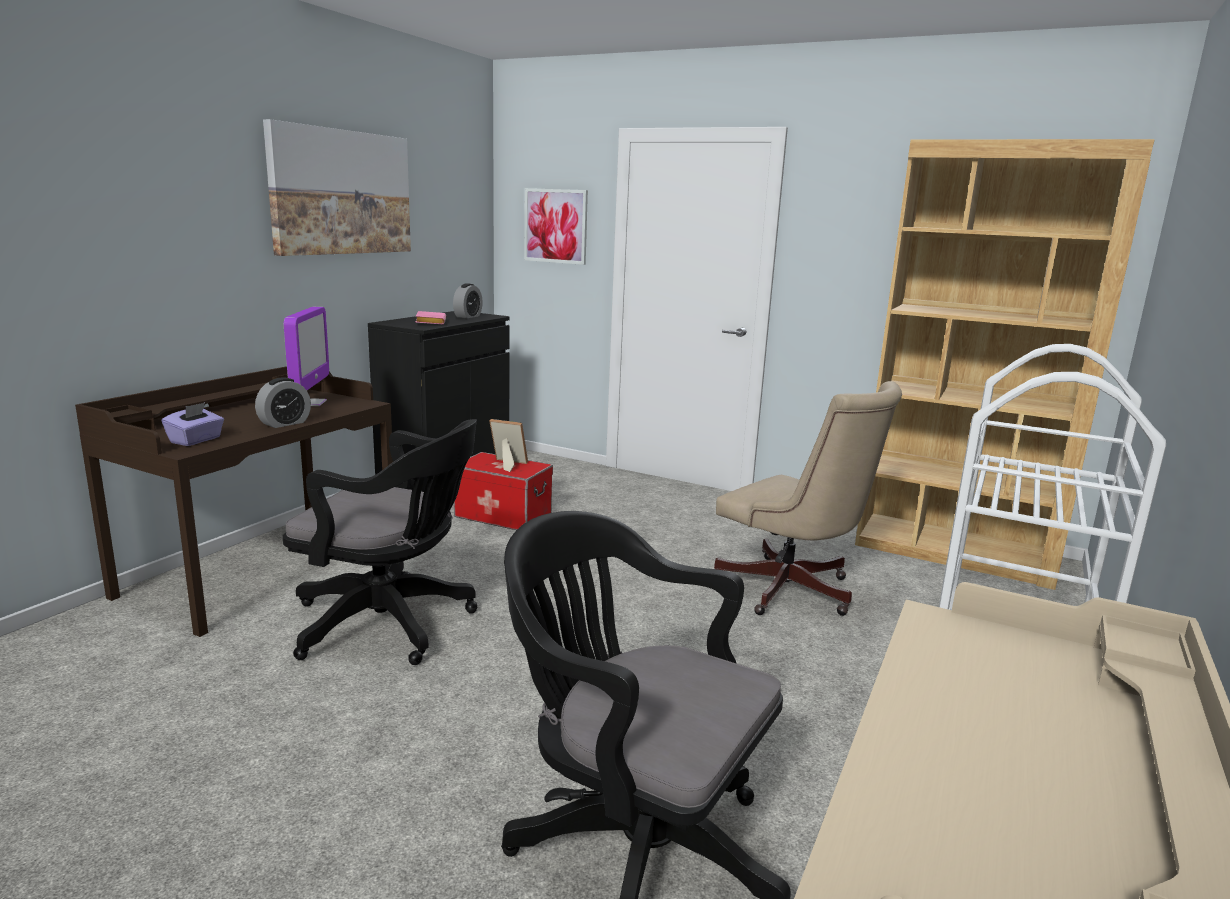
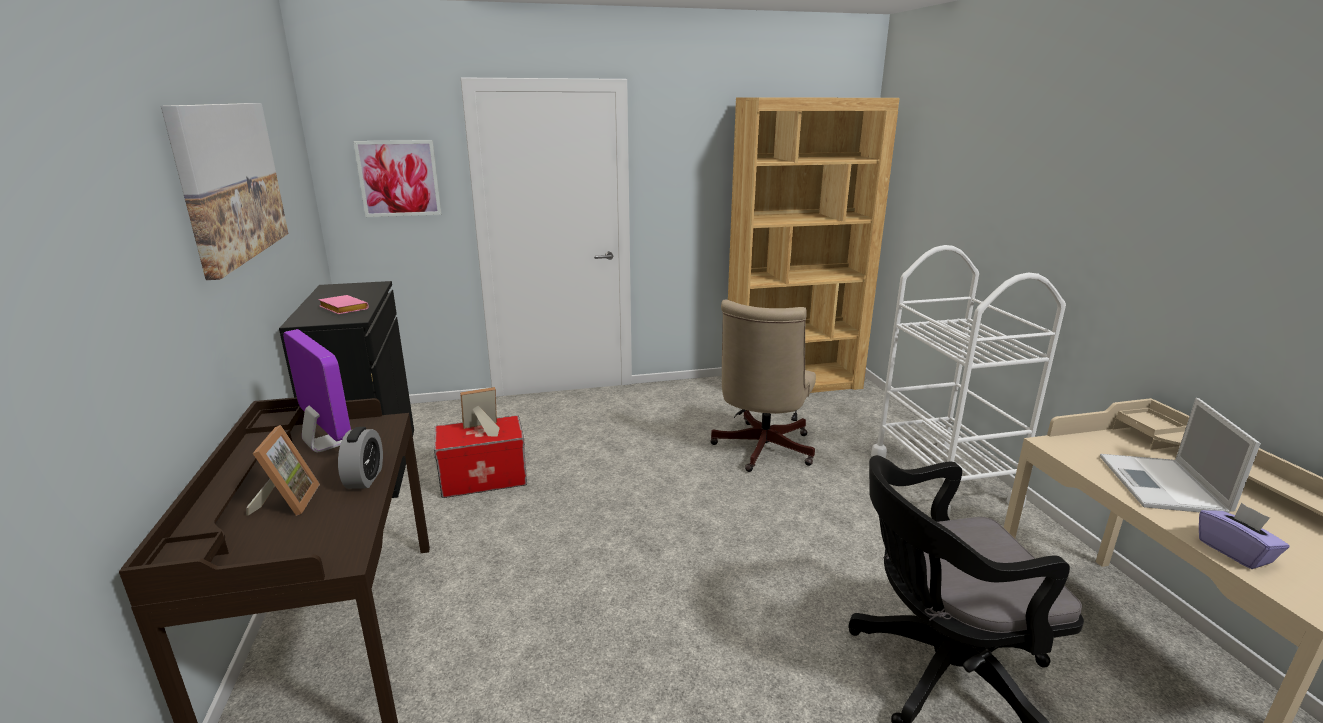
camera: 40 degrees left, 5 degrees up
(196, 440) = (321, 542): purple tissue box -> purple tissue box (1234, 552)
(227, 420) = (287, 501): none -> picture frame
(391, 624) = (556, 623): black office chair -> none
(468, 316) = (356, 291): alarm clock -> none
(792, 592) = (761, 450): beige office chair -> beige office chair turned 105 degrees clockwise
(993, 711) = (1163, 485): none -> laptop

